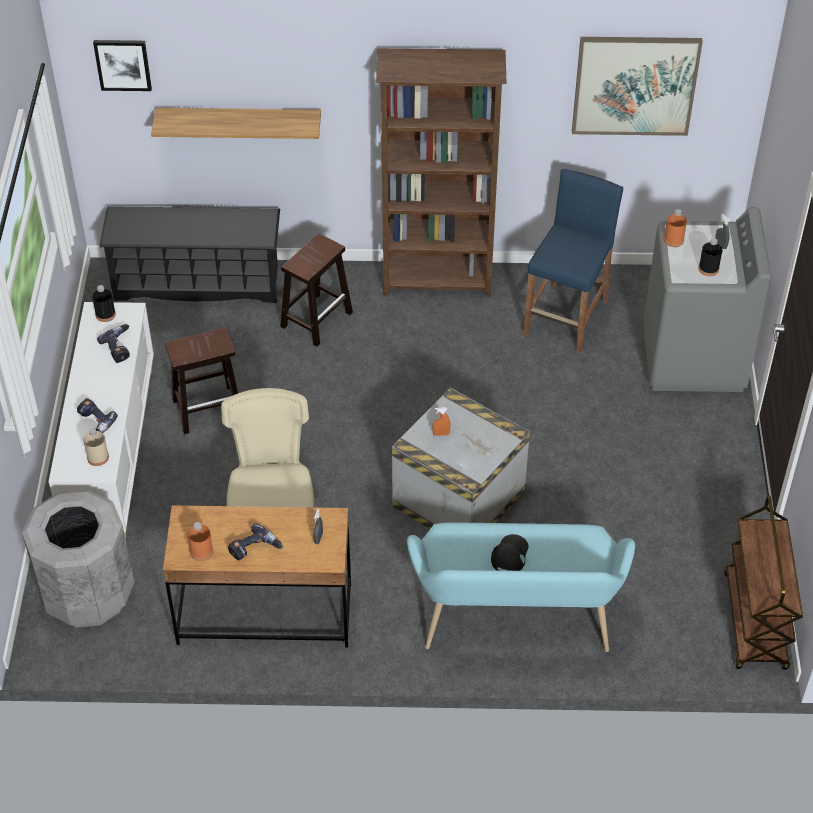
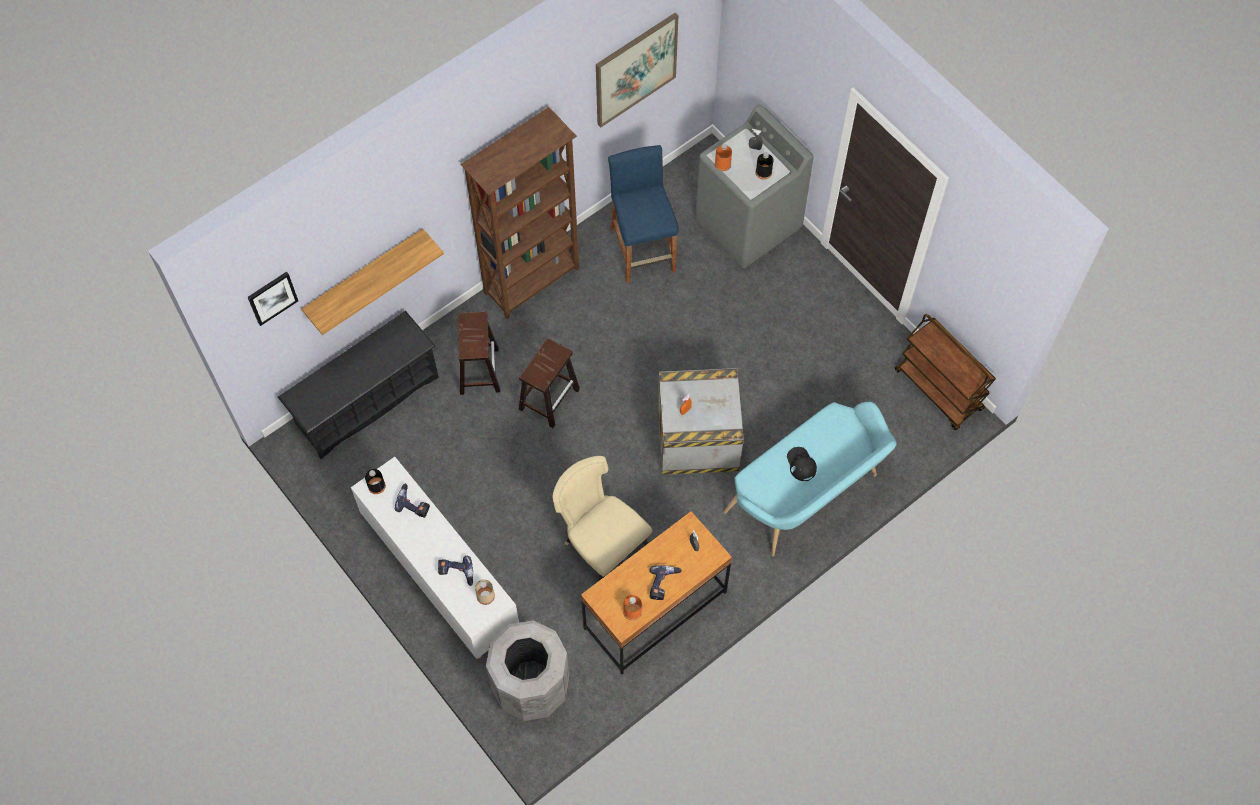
camera: 40 degrees left, 15 degrees up
(209, 408) = (474, 493): brown stool -> brown stool (549, 398)

